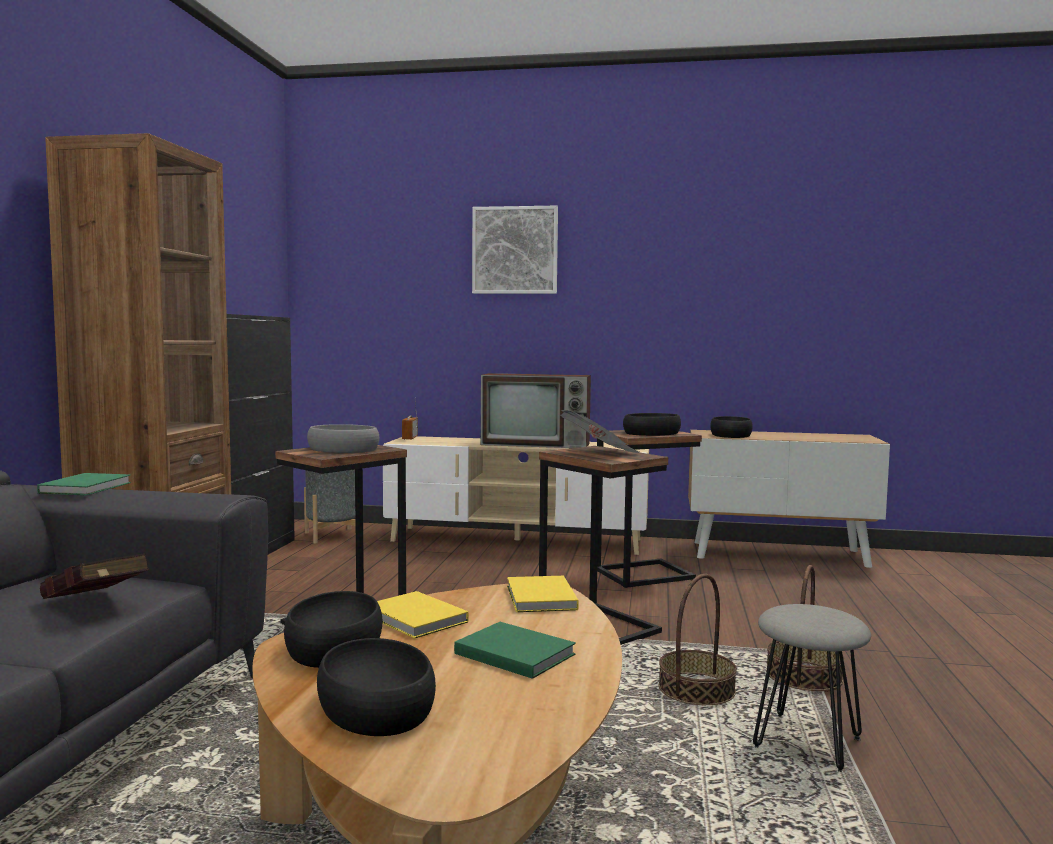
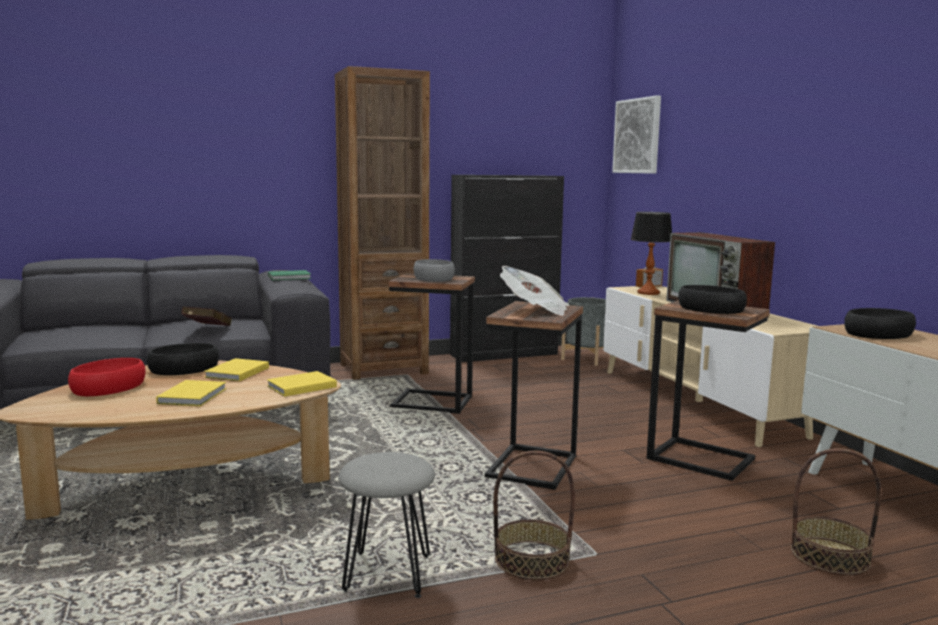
camera: 60 degrees right, 5 degrees up
(378, 706) = (109, 387): black bowl -> red bowl
(437, 442) = (648, 293): none -> table lamp
(513, 653) = (194, 395): green book -> yellow book
(515, 250) = (746, 104): picture -> picture (637, 136)
(696, 689) = (447, 520): basket -> basket (830, 556)

